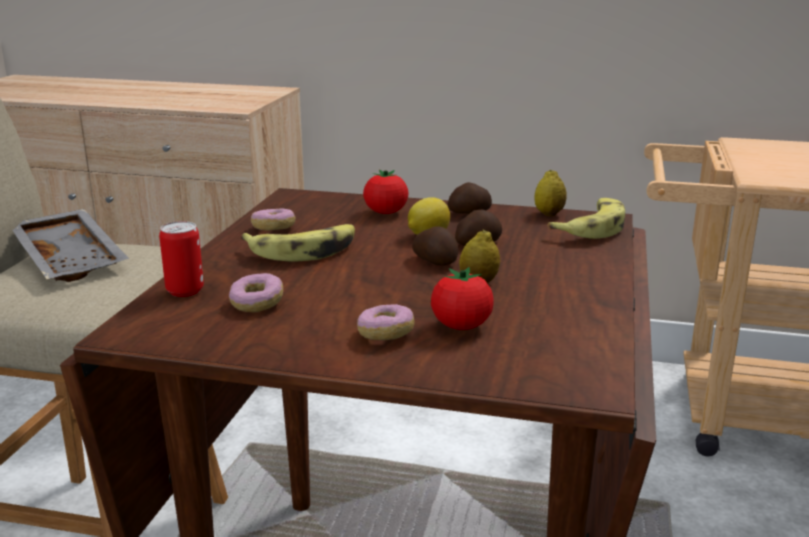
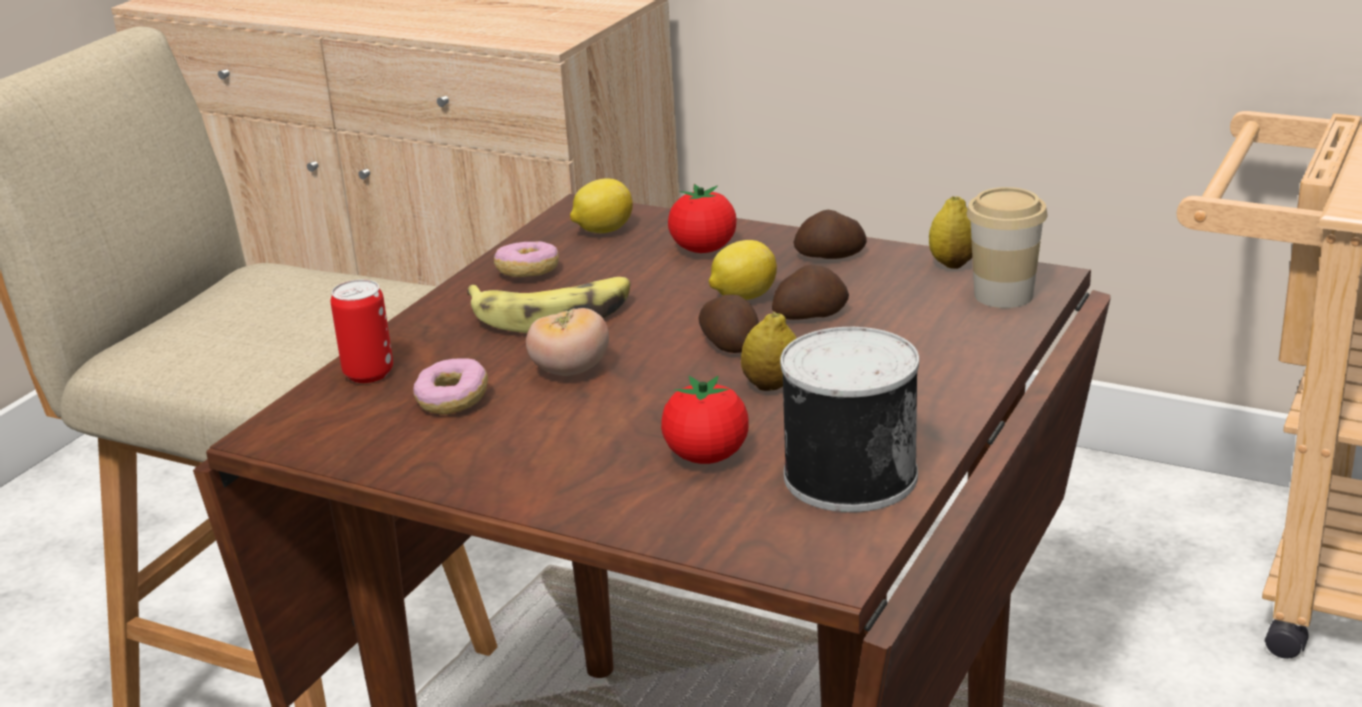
camera: 15 degrees right, 5 degrees up
(72, 259) = (261, 299): grey tray -> none
(313, 205) = (602, 230): none -> lemon
(334, 281) = (570, 371): none -> tomato
(385, 334) = (598, 462): donut -> none
(565, 330) = (847, 475): none -> can
(591, 228) = (1003, 295): banana -> cup

